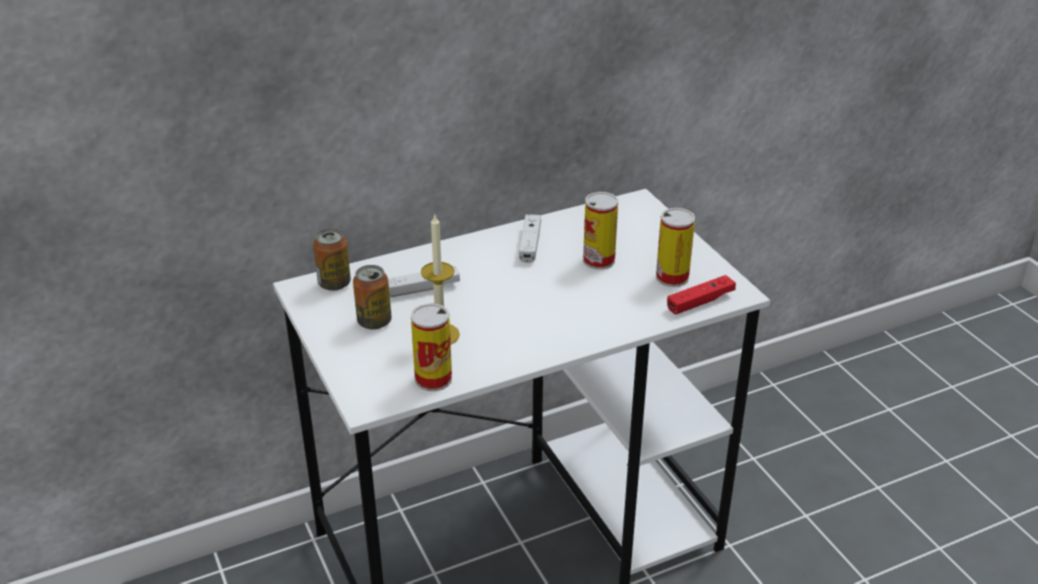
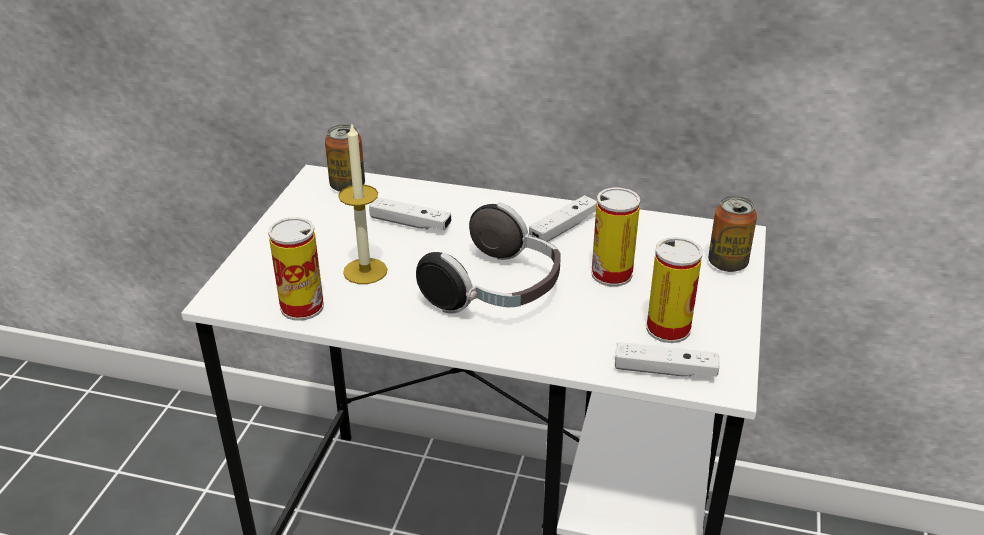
camera: 40 degrees right, 0 degrees up
(374, 322) = (330, 232): can -> can (727, 263)
(545, 304) = (497, 291): none -> headphones
(700, 301) = (665, 370): red game controller -> white game controller

